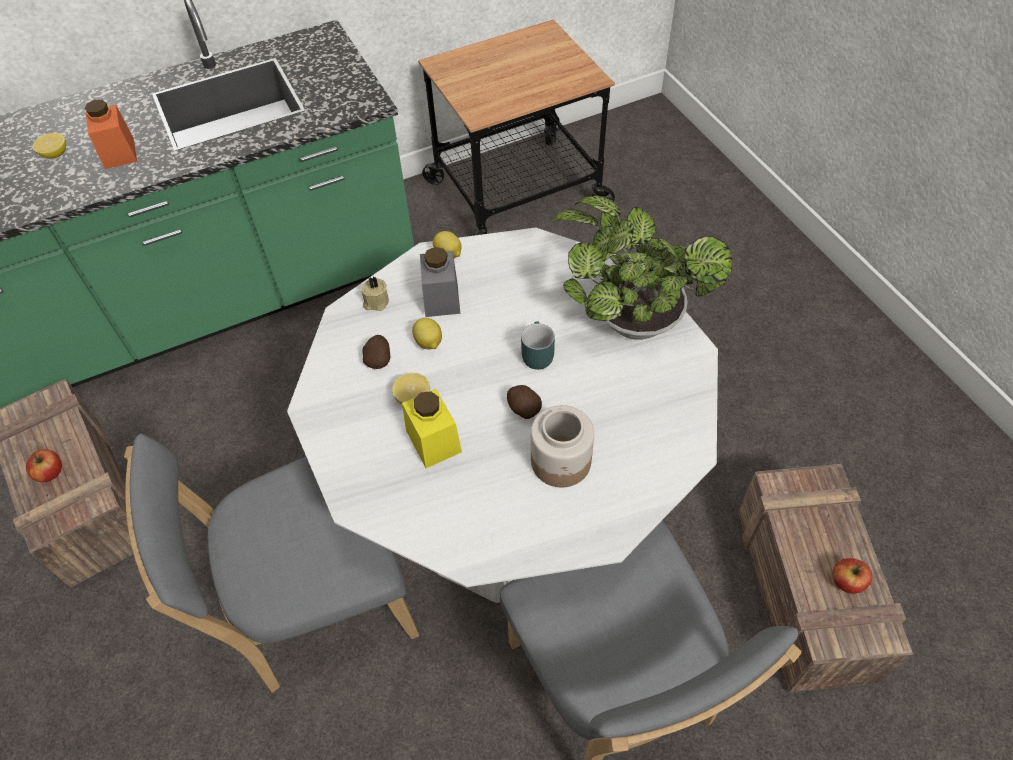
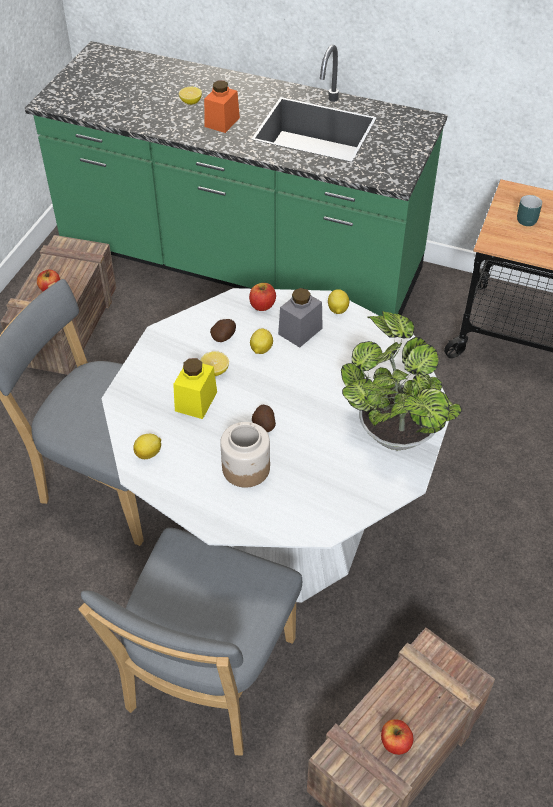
camera: 45 degrees right, 5 degrees down
(376, 302) = (262, 305): beige candle -> apple
(456, 531) = (149, 453): none -> lemon
(535, 354) = (310, 403): turquoise mug -> turquoise mug (527, 218)

